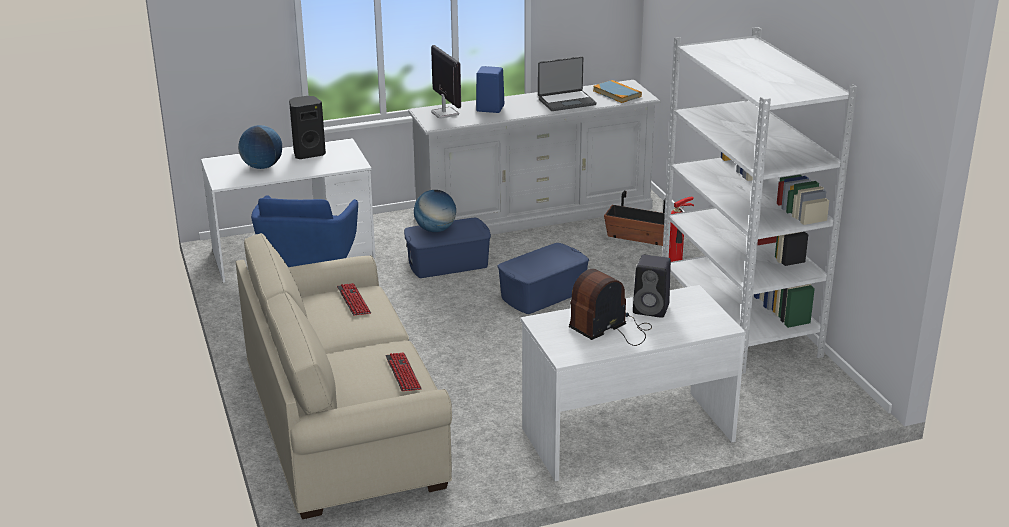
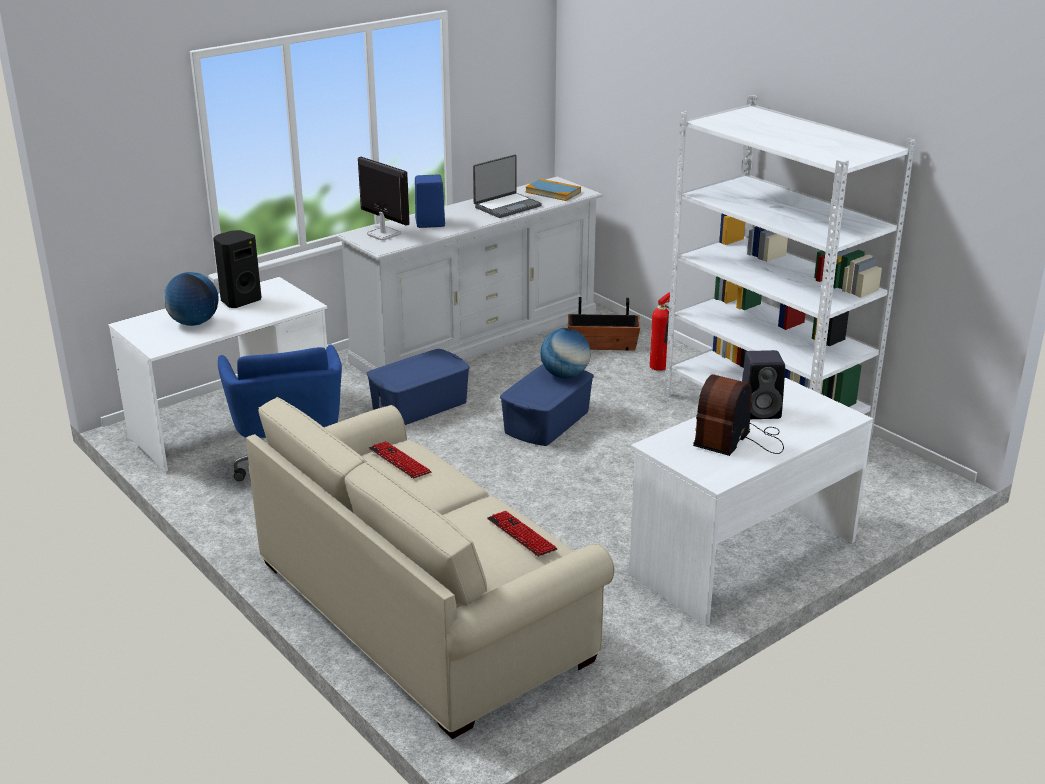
camera: 20 degrees left, 0 degrees up
(435, 230) = (403, 368): globe -> globe (565, 375)

